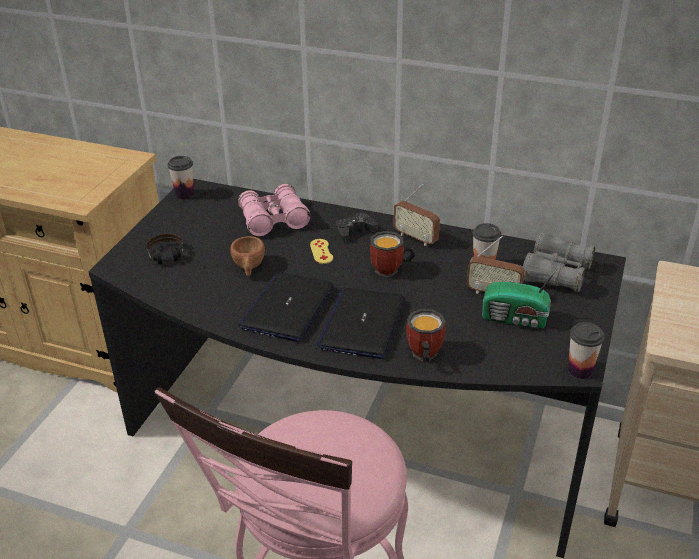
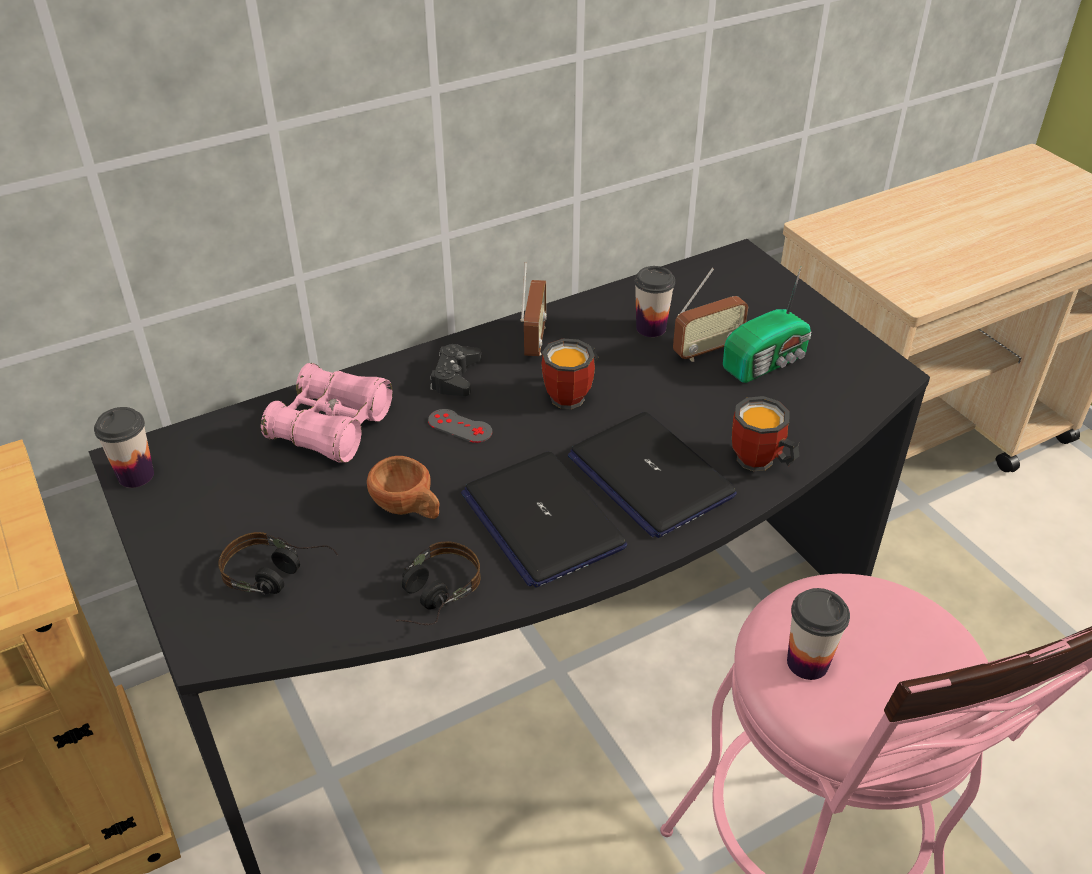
camera: 50 degrees left, 5 degrees up
(201, 304) = (430, 598): none -> headphones
(321, 251) = (460, 426): yellow game controller -> grey game controller
(416, 238) = (534, 341): radio -> radio turned 75 degrees counterclockwise
(556, 273) = (722, 292): grey binoculars -> none
(580, 370) = (894, 374): cup -> cup (807, 663)

